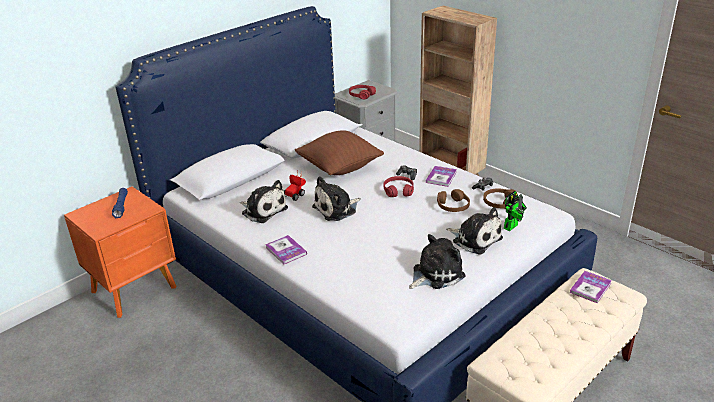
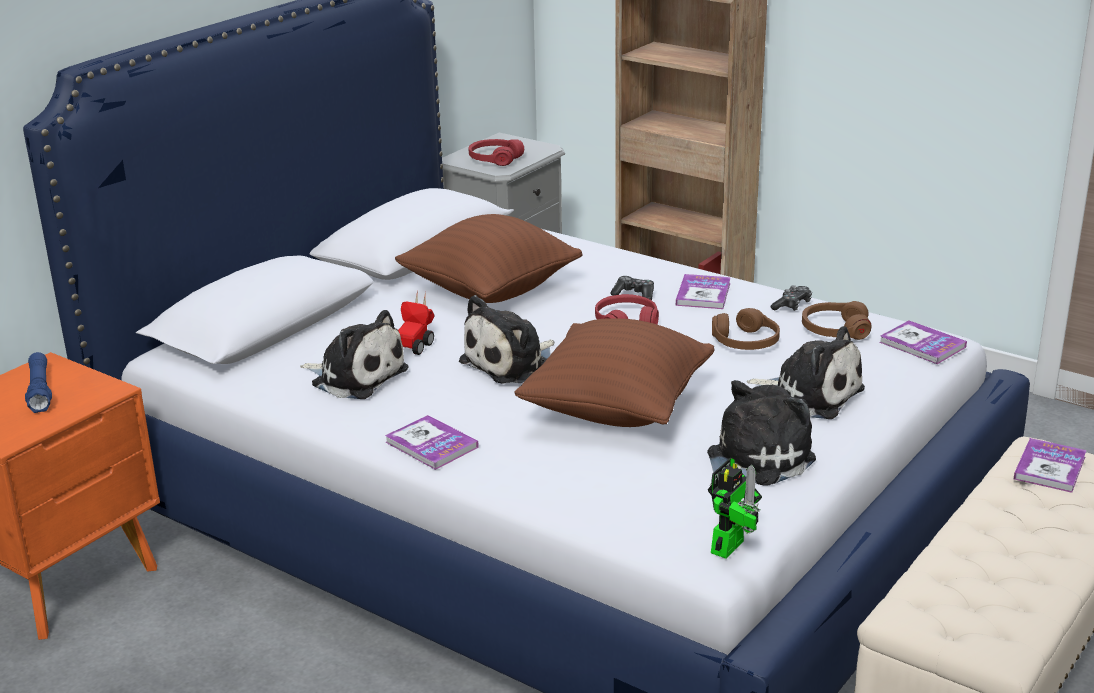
camera: 10 degrees left, 5 degrees down
(378, 240) = (617, 410): none -> brown pillow
(512, 225) = (873, 366): toy robot -> toy robot (730, 543)
(541, 215) = (922, 344): none -> book

